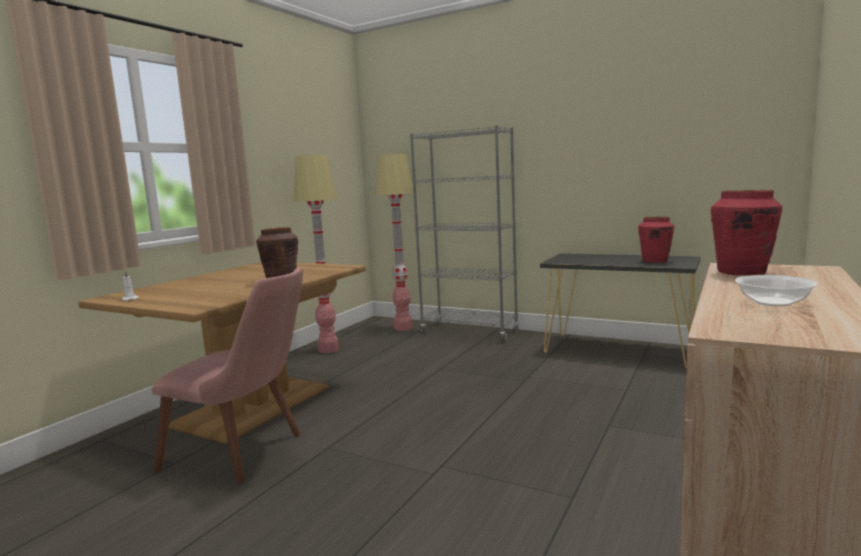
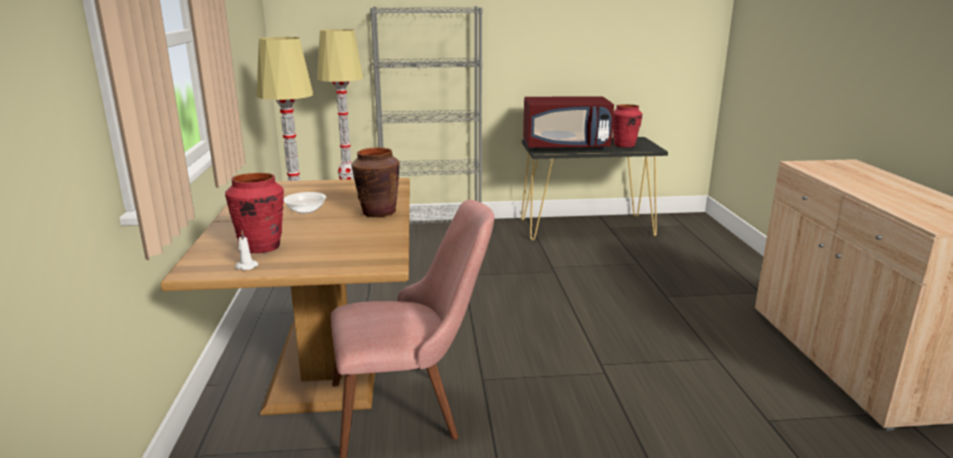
camera: 35 degrees left, 10 degrees up
(588, 259) = (566, 147): none -> red microwave
(742, 273) = (824, 171): red vase -> red vase (261, 247)
(772, 302) = (903, 198): bowl -> bowl (305, 210)

